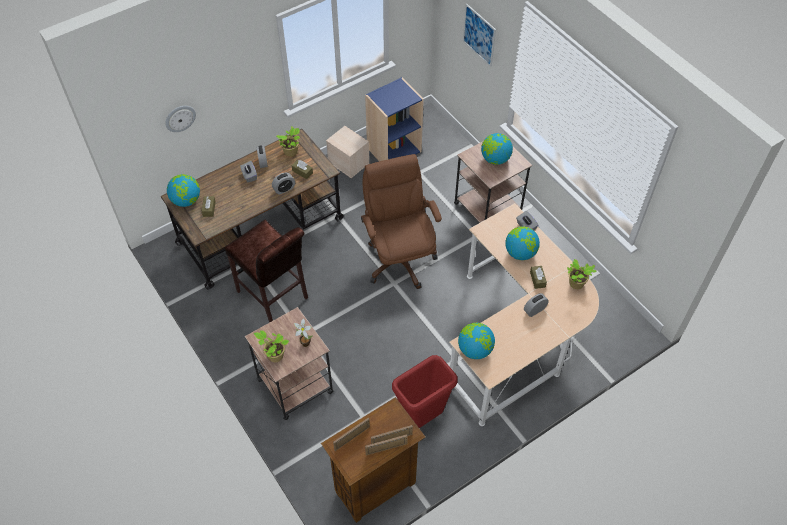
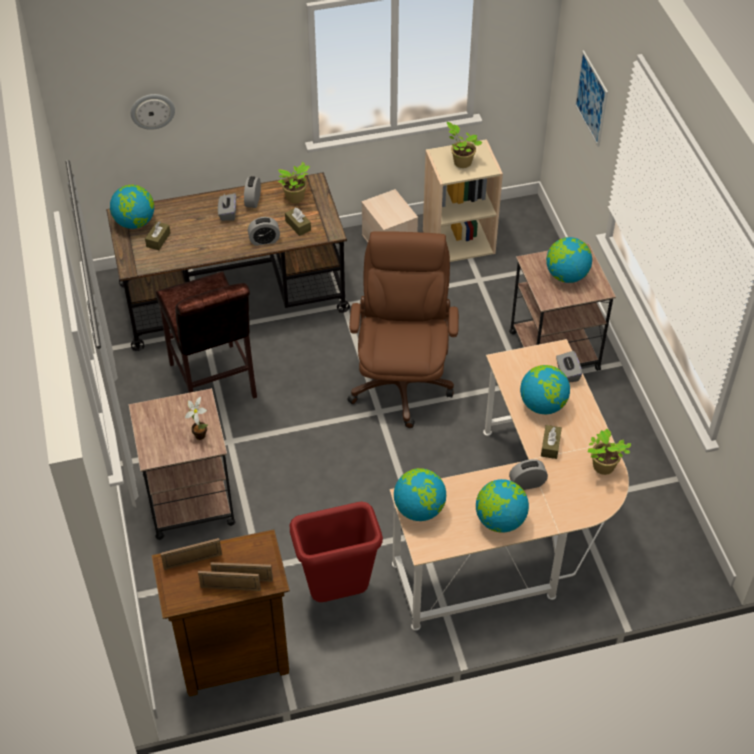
camera: 20 degrees right, 5 degrees down
(274, 355) = (153, 438): potted plant -> potted plant (461, 162)
(394, 149) = (459, 241): blue bookcase -> beige bookcase
(529, 341) = (500, 520): none -> globe

